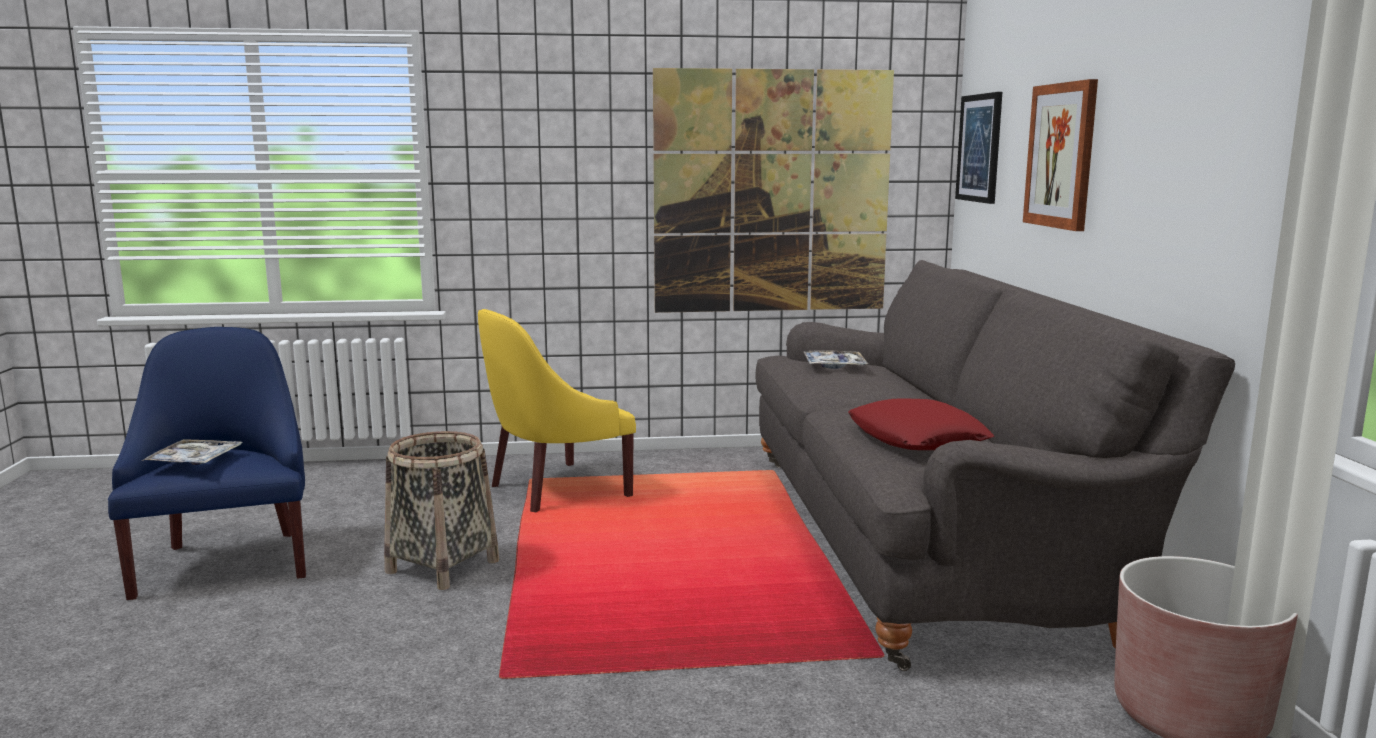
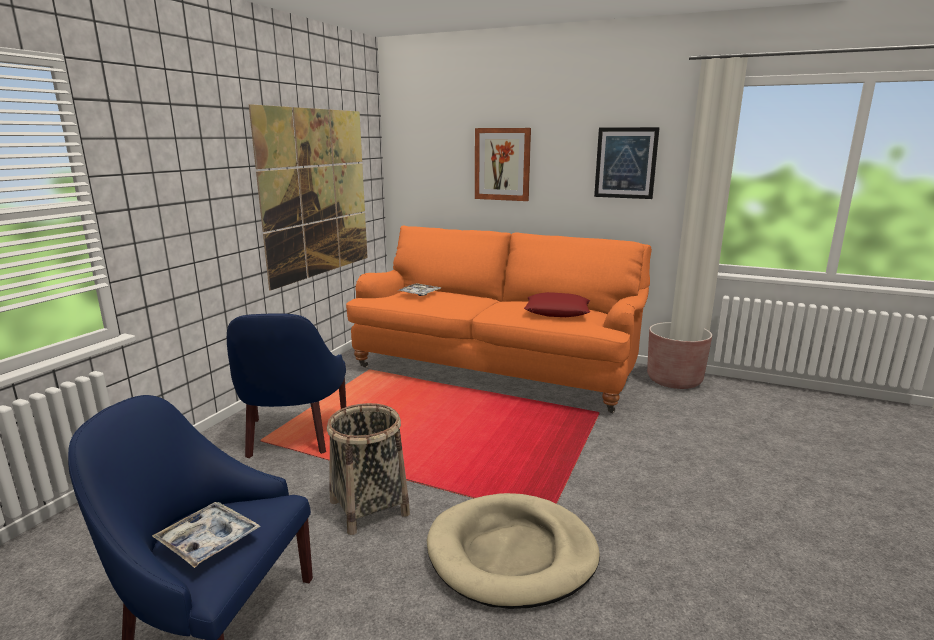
camera: 60 degrees left, 5 degrees up
(400, 671) = (512, 554): none -> beige dog bed
(554, 489) = (293, 436): yellow armchair -> blue armchair
(922, 539) = (496, 368): grey sofa -> orange sofa
(979, 148) = (413, 159): picture -> picture (626, 163)

